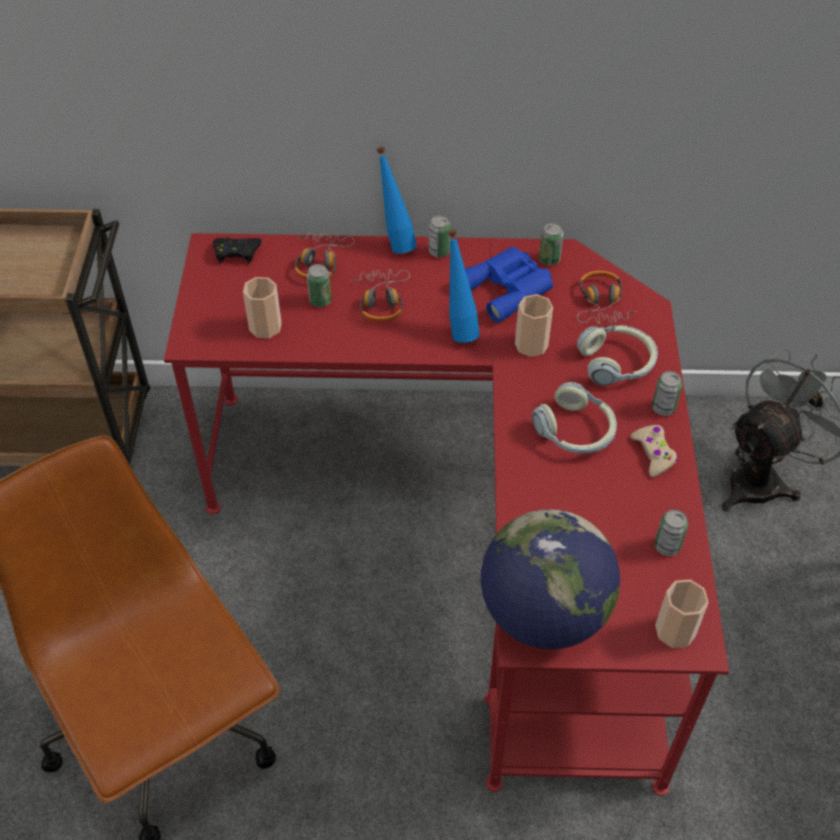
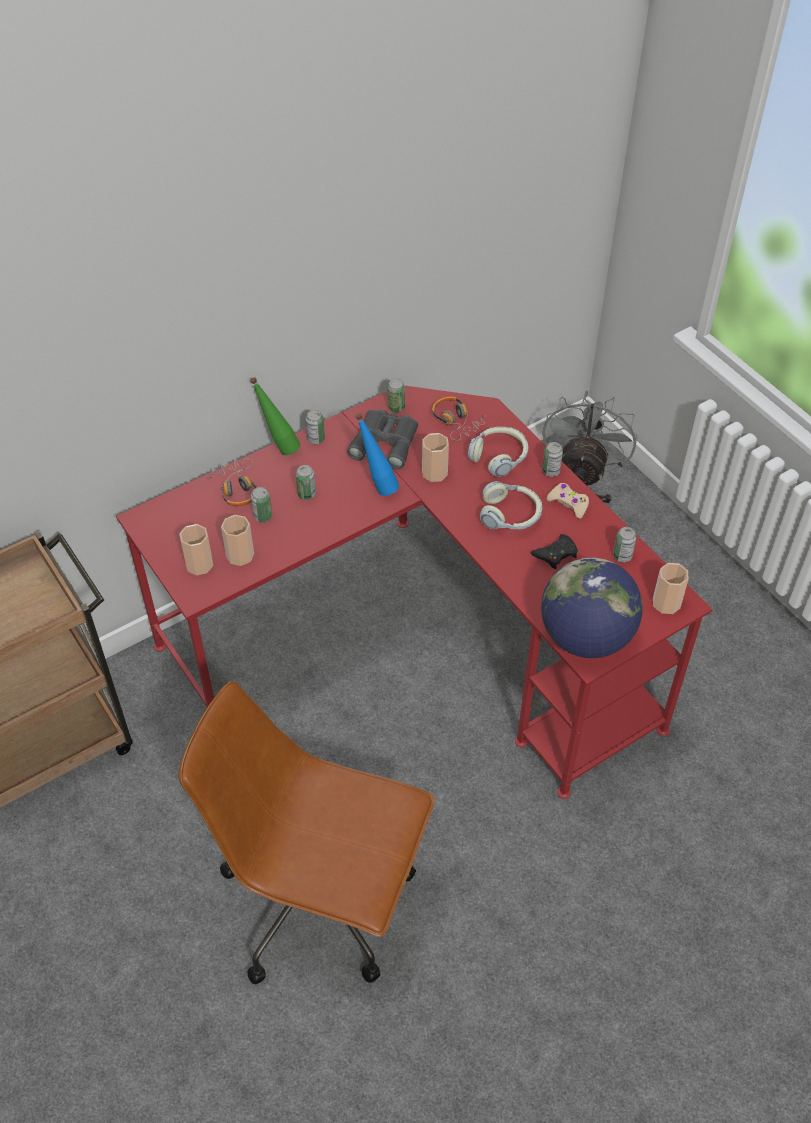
camera: 35 degrees left, 0 degrees up
(221, 316) = (199, 564): none -> cup
(236, 252) = (166, 513): black game controller -> black game controller (555, 554)
(381, 301) = (306, 494): headphones -> can
(396, 242) = (279, 447): blue bottle -> green bottle
(508, 288) = (386, 441): blue binoculars -> grey binoculars

